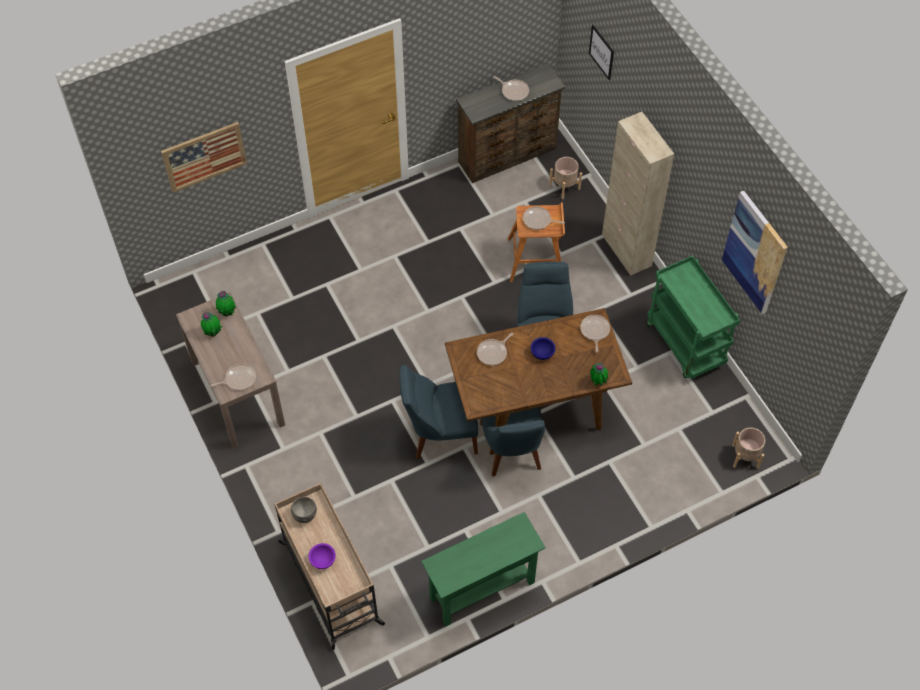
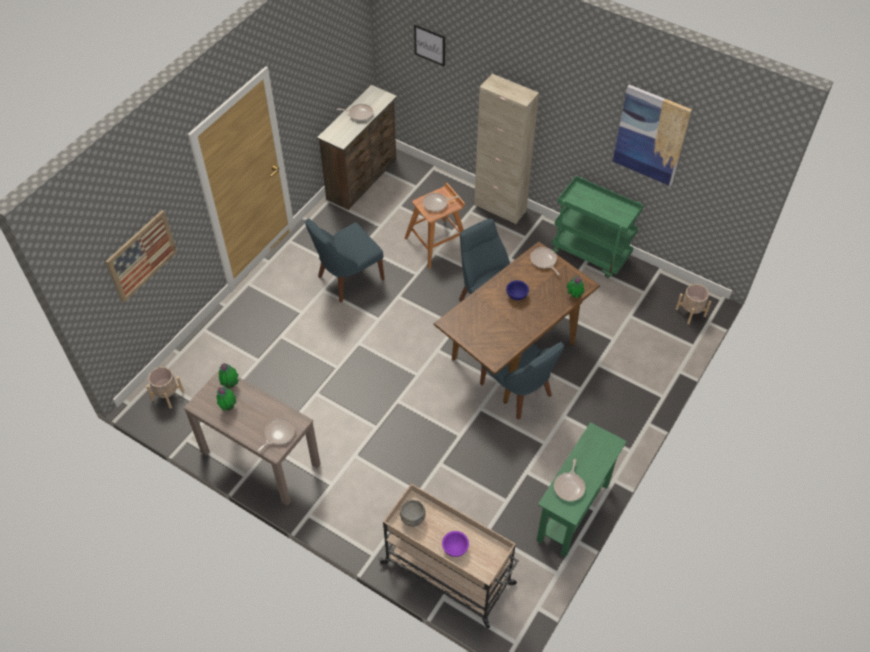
camera: 30 degrees left, 5 degrees down
(440, 434) = (454, 408): blue chair -> blue chair (348, 279)
(493, 353) = (478, 312): frying pan -> frying pan (569, 486)
(564, 186) = (421, 183): beige planter -> beige planter (167, 395)

